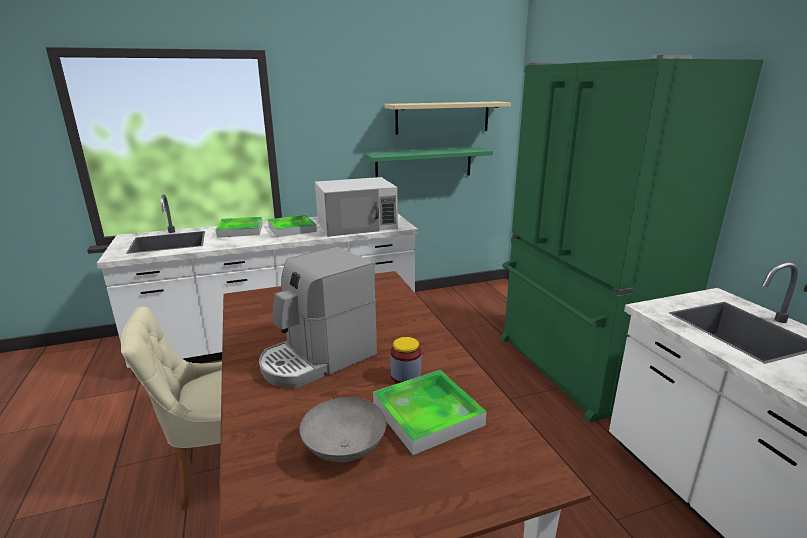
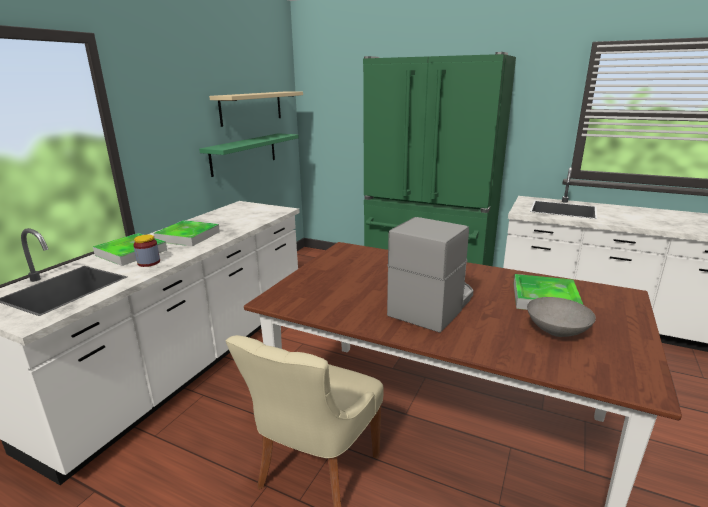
camera: 45 degrees left, 0 degrees up
(317, 359) = (432, 305): coffee machine -> coffee machine turned 150 degrees counterclockwise
(357, 224) = (242, 218): white microwave -> none
(406, 376) = (494, 289): jar -> jar (149, 262)

